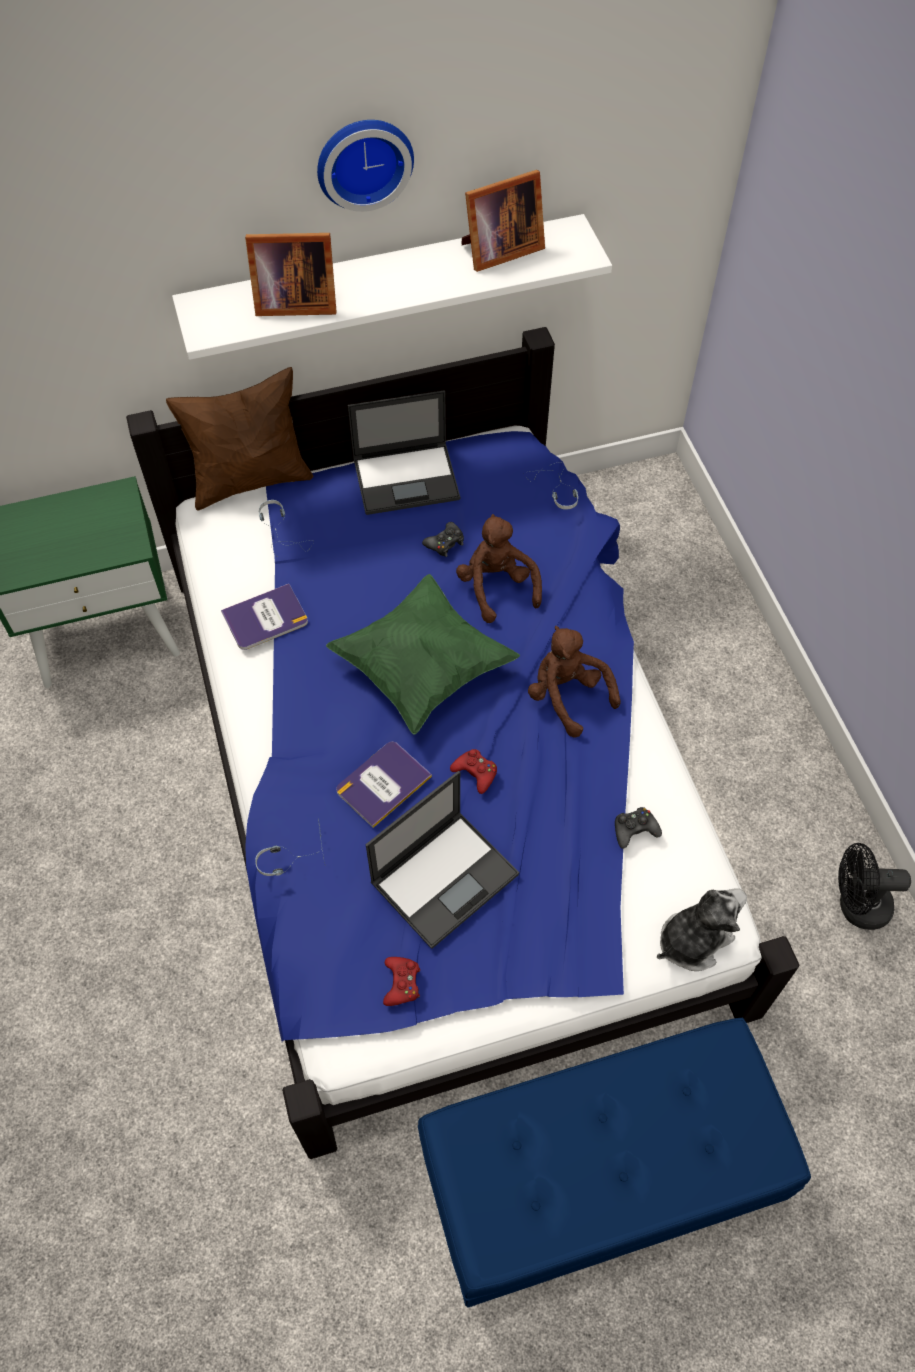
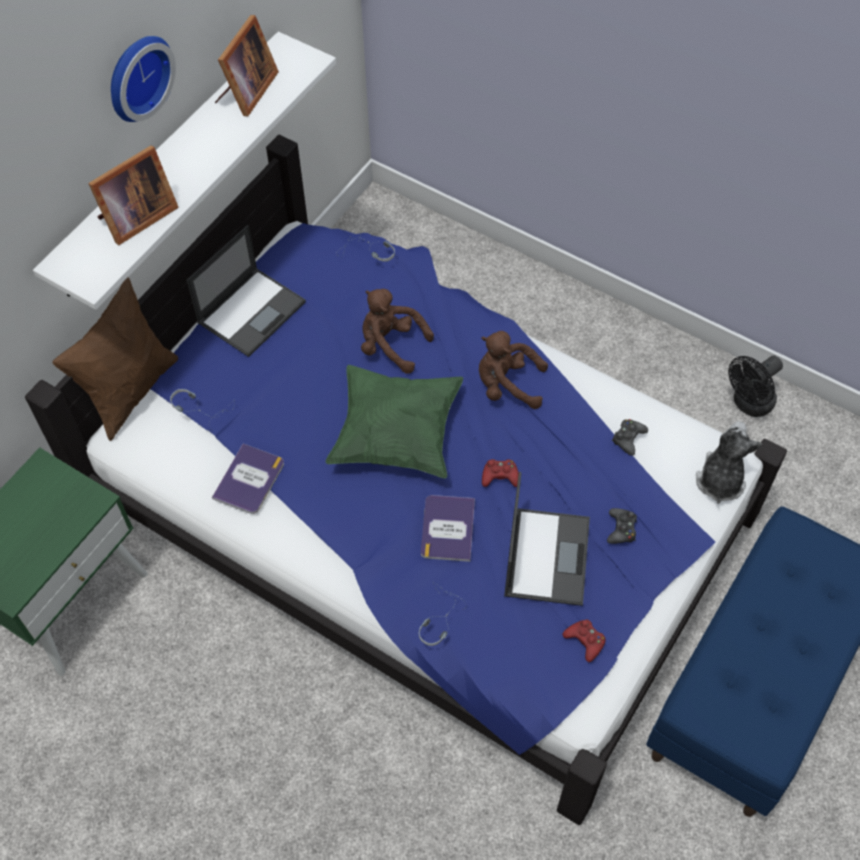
camera: 40 degrees left, 0 degrees up
(445, 543) = (326, 339): black game controller -> black game controller (621, 529)

